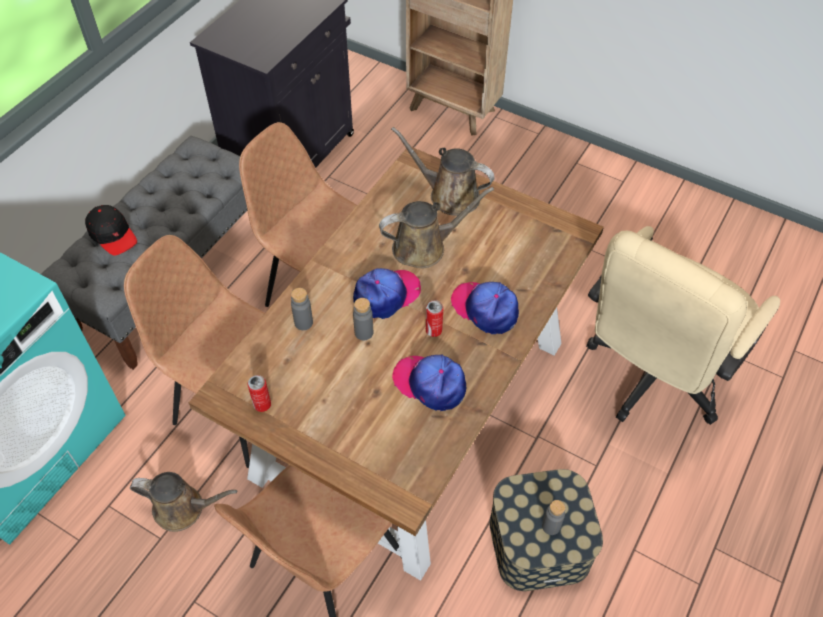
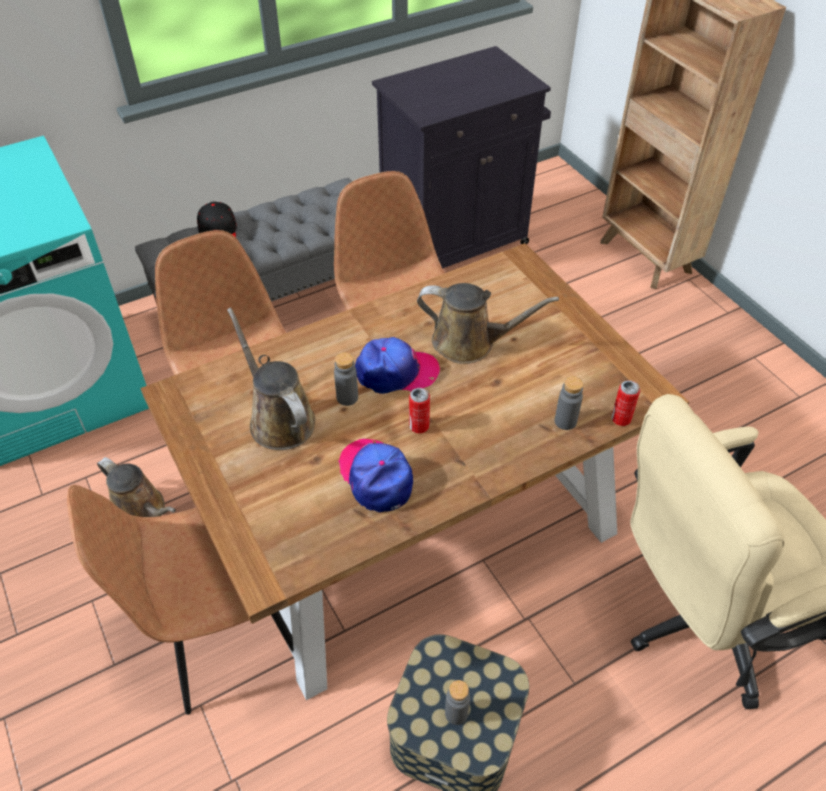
camera: 30 degrees right, 5 degrees down
(262, 404) = (201, 420): can -> can (621, 419)
(303, 322) = (297, 363): grey bottle -> grey bottle (565, 421)
(449, 195) = (533, 304): brown watering can -> brown watering can (278, 419)
(485, 309) = (490, 429): cap -> none

